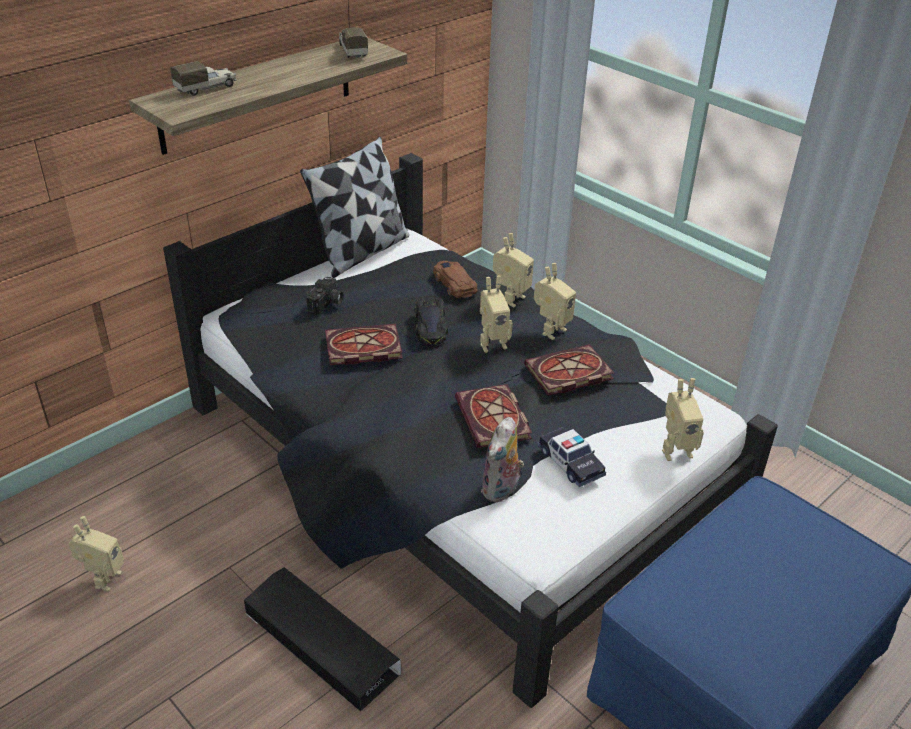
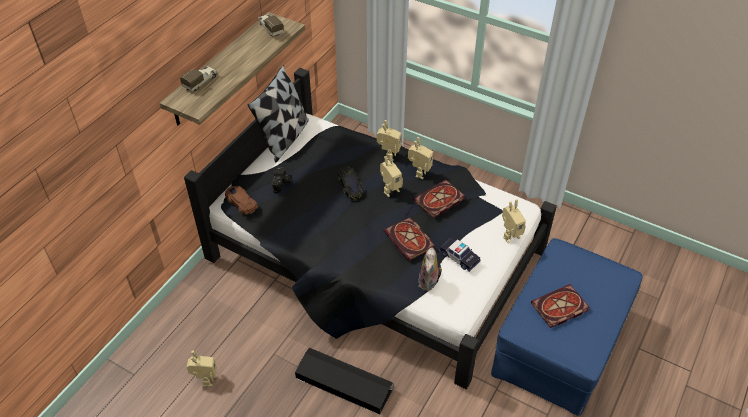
camera: 15 degrees left, 10 degrees up
(361, 348) = (317, 211): book -> book (559, 308)
(454, 283) = (351, 151): brown toy car -> brown toy car (241, 202)

